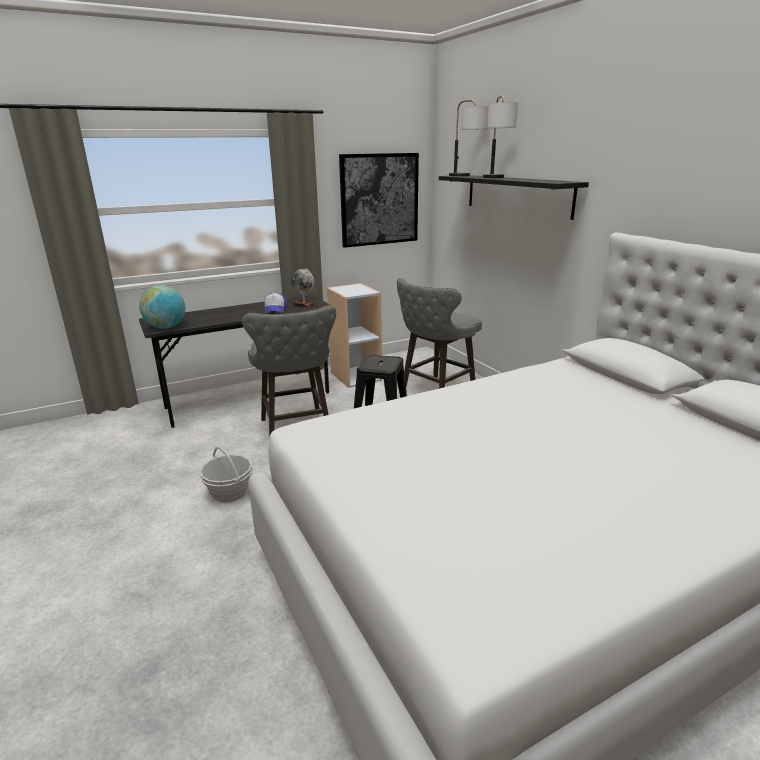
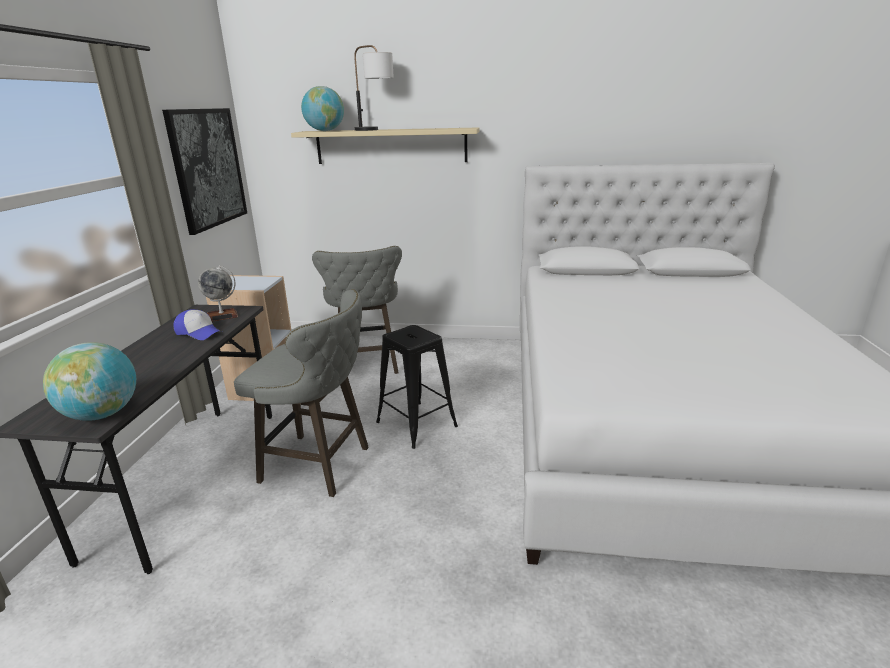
camera: 55 degrees left, 0 degrees up
(229, 492) = (392, 559): basket -> none
(466, 176) = (325, 131): table lamp -> globe
(517, 195) = (391, 146): black shelf -> beige shelf

